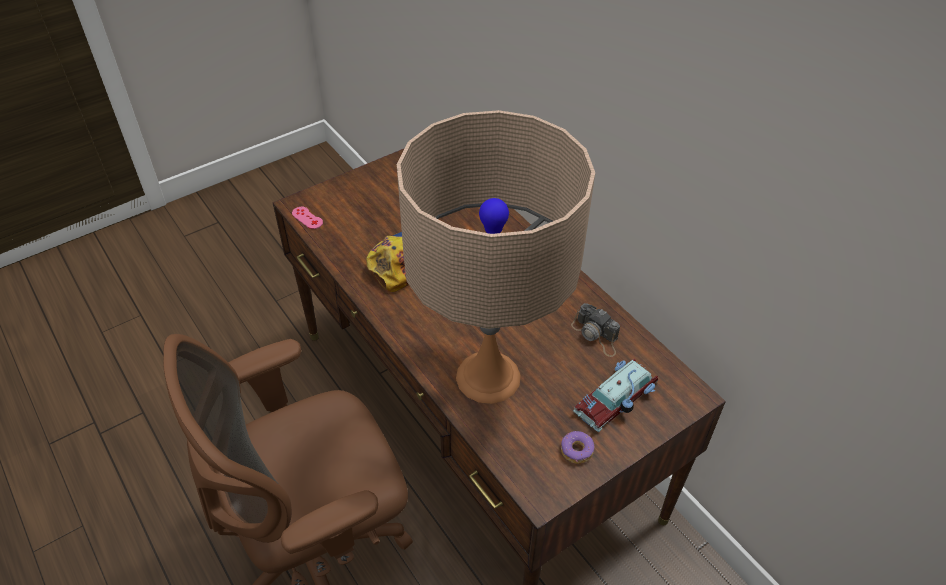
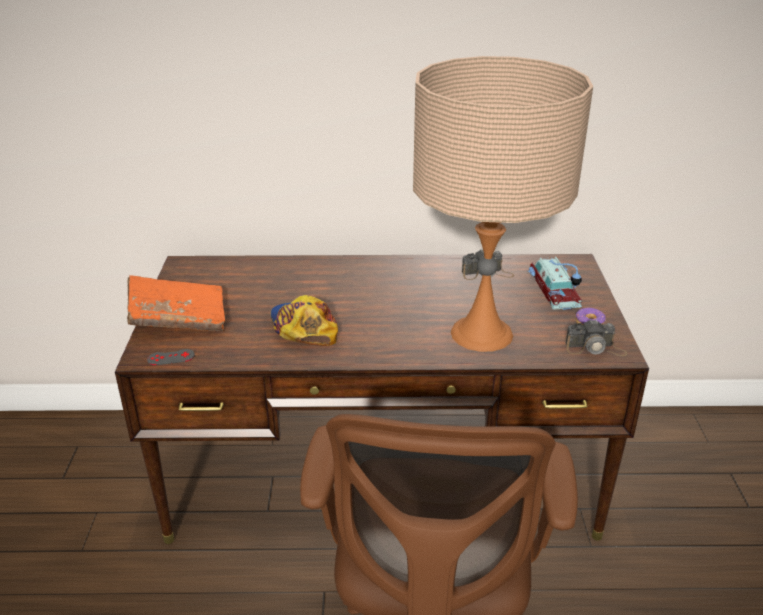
camera: 55 degrees left, 15 degrees down
(307, 218) = (171, 357): pink game controller -> grey game controller
(356, 193) = (178, 319): none -> orange book
(535, 471) = (595, 348): none -> camera

